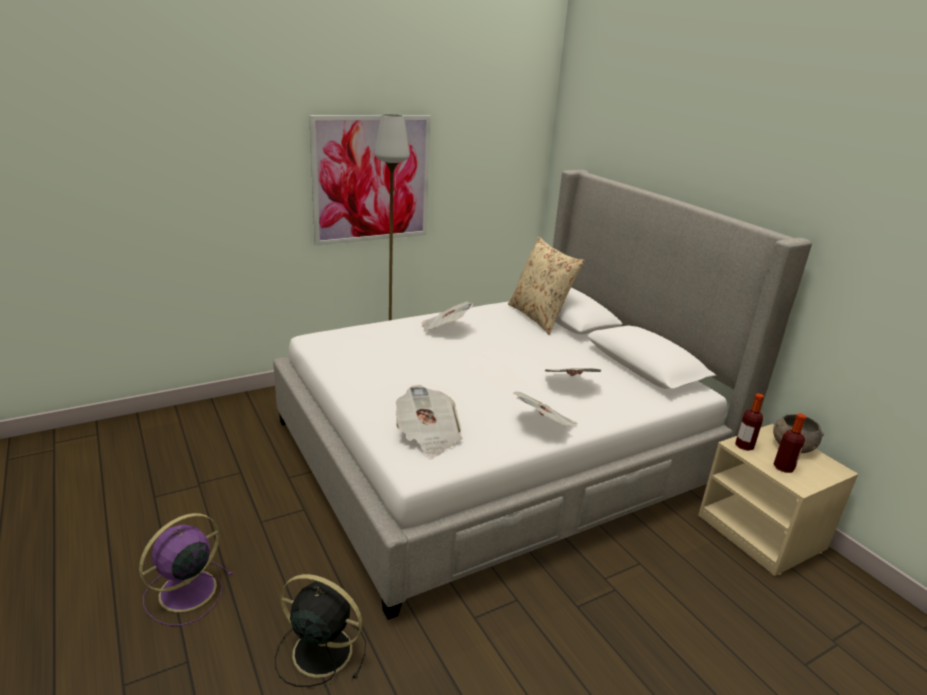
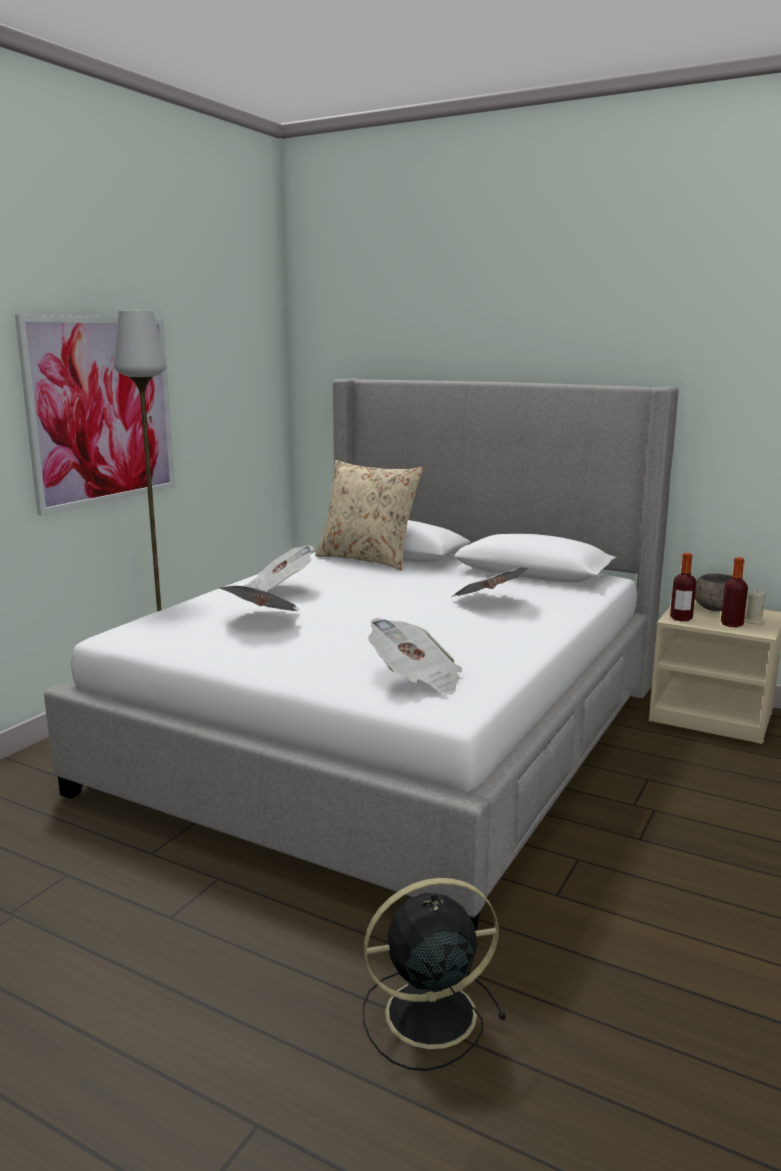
camera: 30 degrees left, 10 degrees down
(185, 592) = (151, 1048): purple fan -> none
(544, 425) = (518, 637): newspaper -> newspaper (264, 620)
(810, 472) = (754, 621): none -> beige candle

